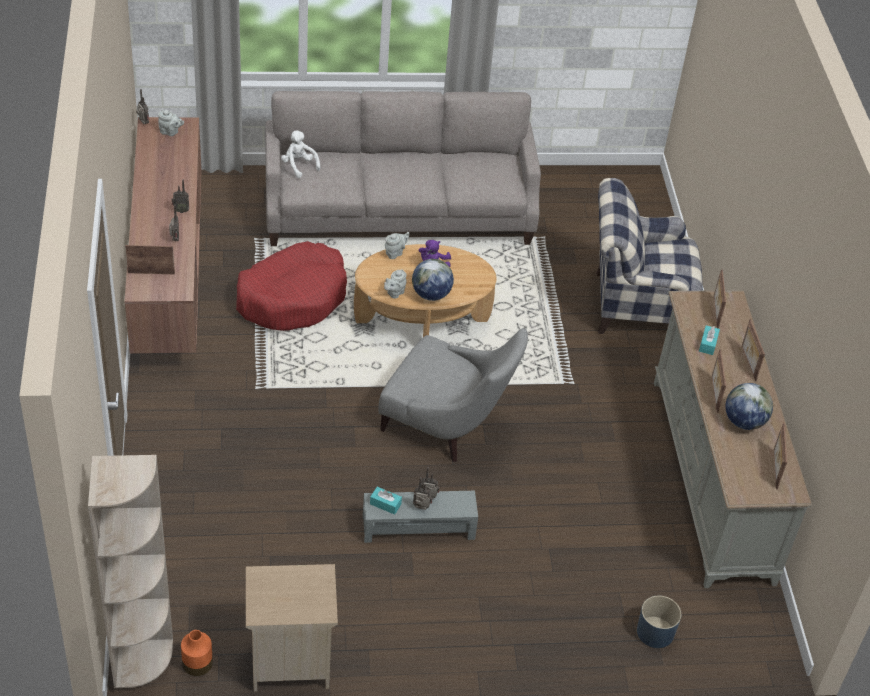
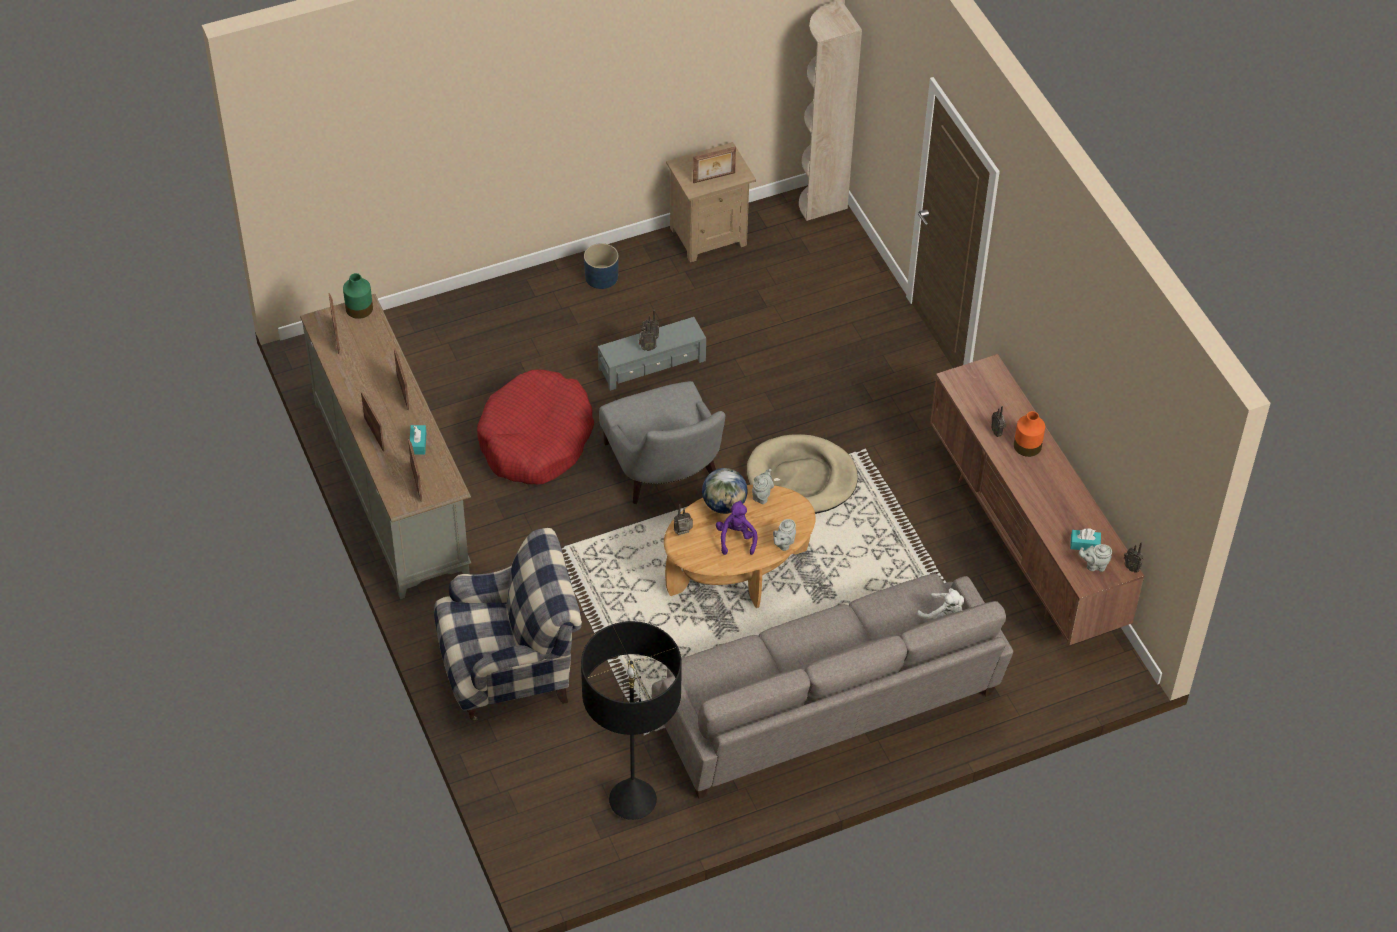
camera: 165 degrees right, 5 degrees up
(151, 272) = (994, 389): picture frame -> picture frame (714, 178)
(181, 210) = (1014, 468): radio -> radio (683, 534)
(198, 663) = (779, 218): orange vase -> orange vase (1027, 445)
(293, 297) = (886, 560): red dog bed -> red dog bed (536, 439)
(328, 380) = (801, 478): none -> beige dog bed
(385, 504) = (683, 333): turquoise tissue box -> turquoise tissue box (1084, 544)
(448, 422) = (665, 470): grey armchair -> grey armchair turned 120 degrees counterclockwise
(568, 201) = (632, 802): none -> black floor lamp
(655, 632) = (418, 337): blue planter -> blue planter (601, 277)
(744, 421) = (370, 373): globe -> none
(746, 493) = (359, 308): none -> green vase

